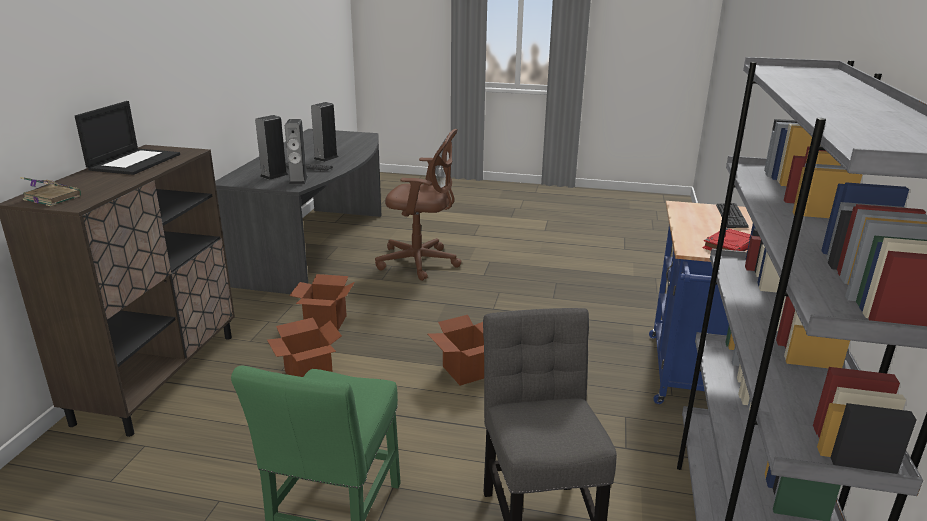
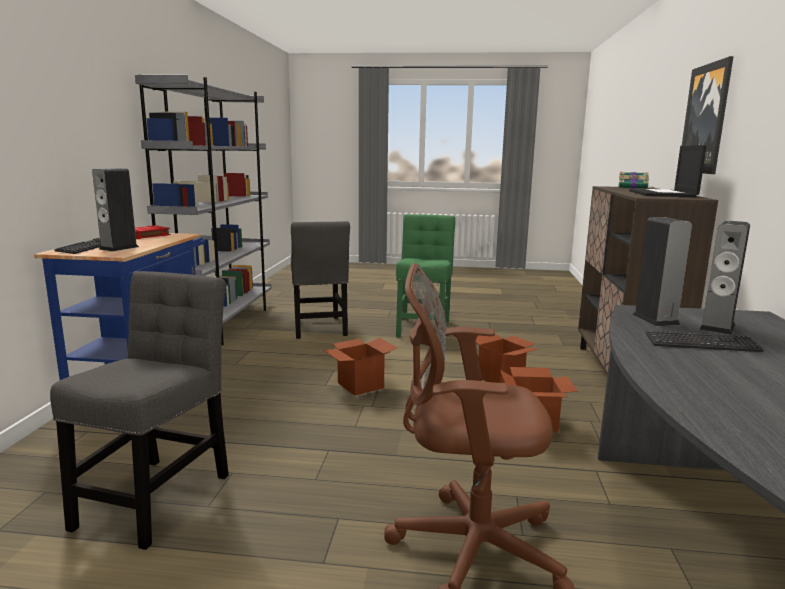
camera: 175 degrees right, 10 degrees down
(64, 80) = (706, 119): none -> picture
(326, 158) = (726, 373): speaker -> speaker (119, 248)
(588, 288) = (158, 495): none -> grey chair

